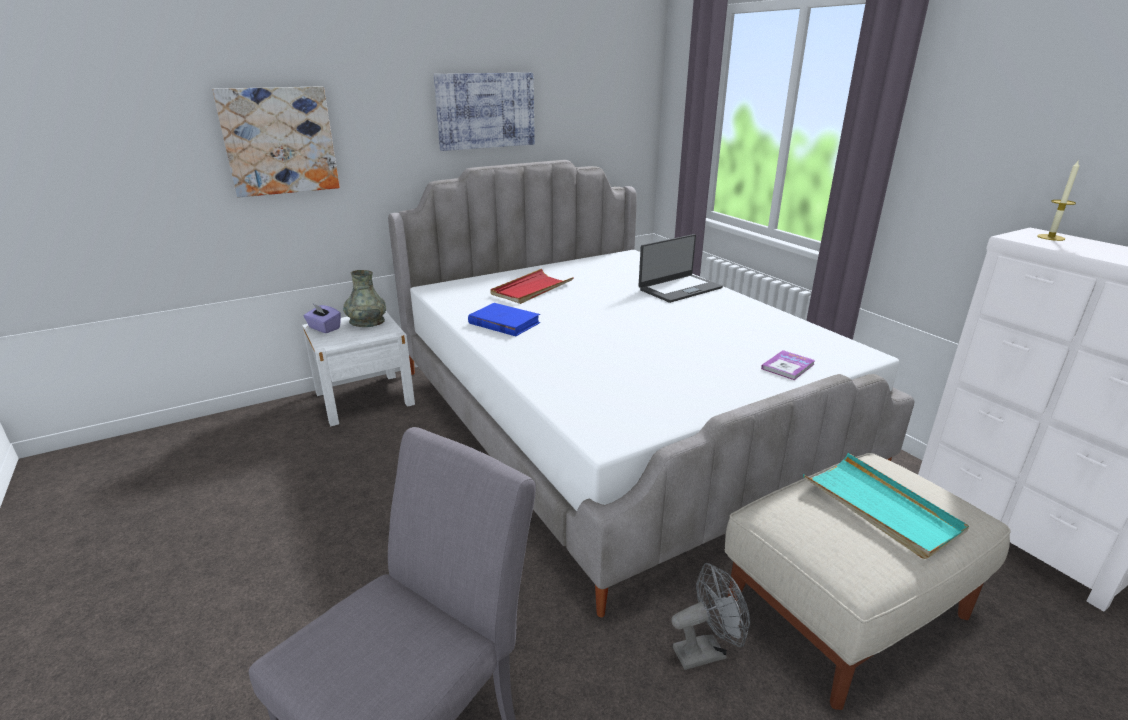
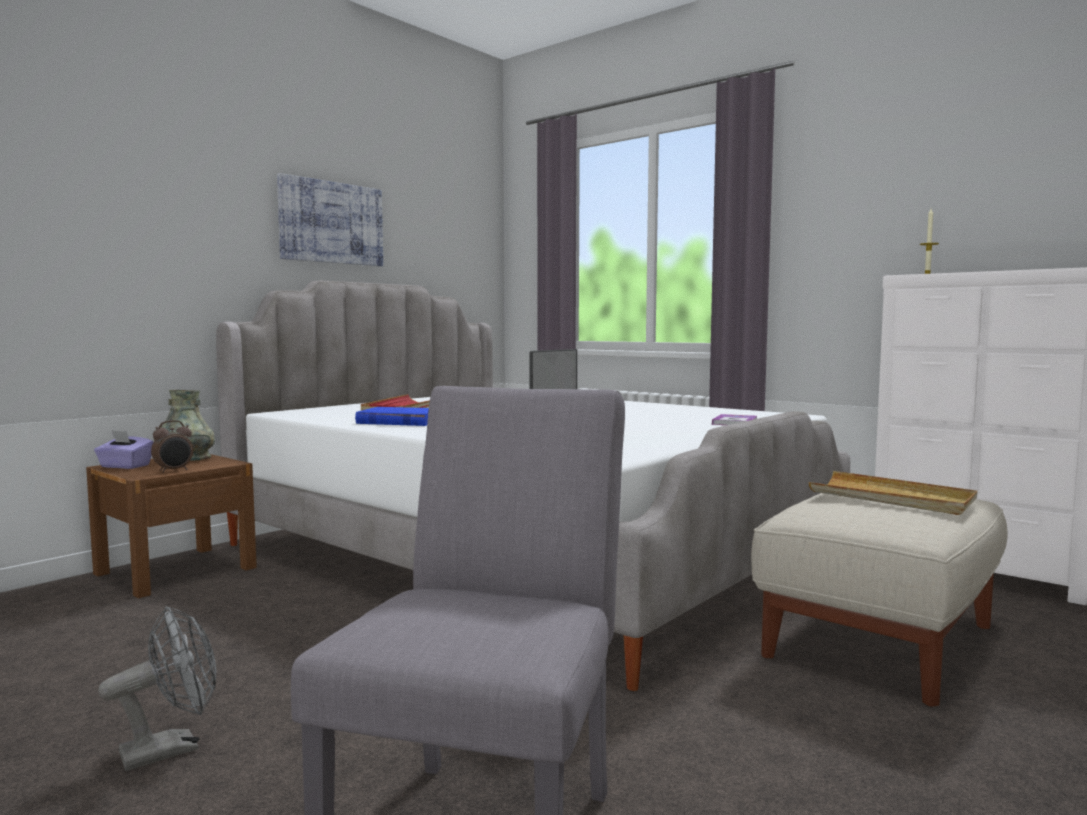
camera: 20 degrees left, 20 degrees down
(279, 141) = (86, 219): picture -> none
(349, 341) = (174, 471): none -> alarm clock
(364, 398) = (175, 571): white nightstand -> brown nightstand
(706, 651) = (772, 693): grey fan -> grey fan (172, 748)
(880, 507) = (892, 498): turquoise tray -> beige tray

